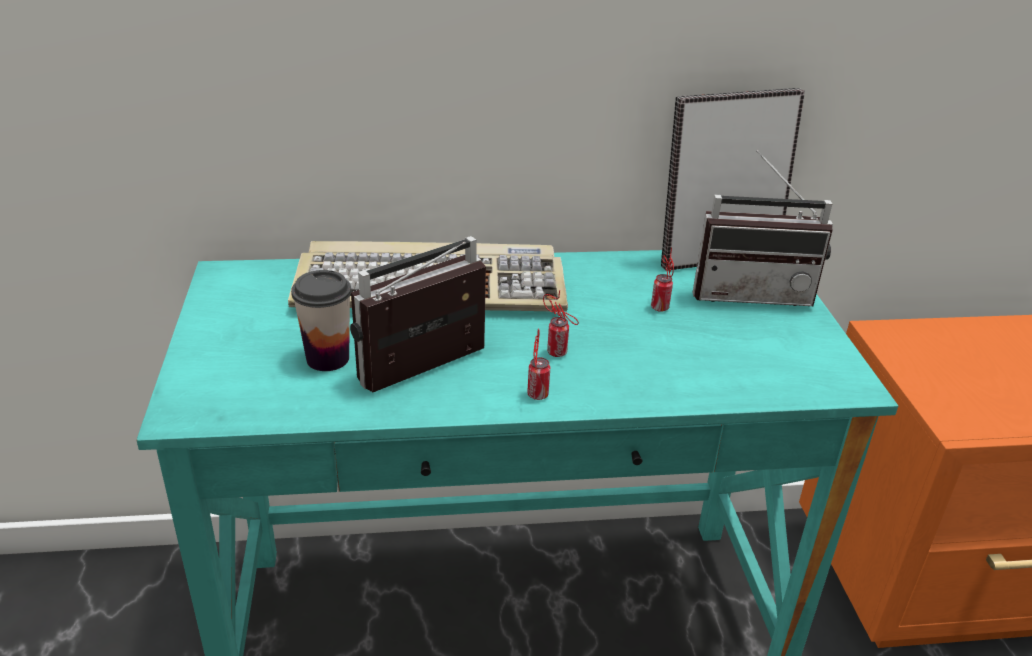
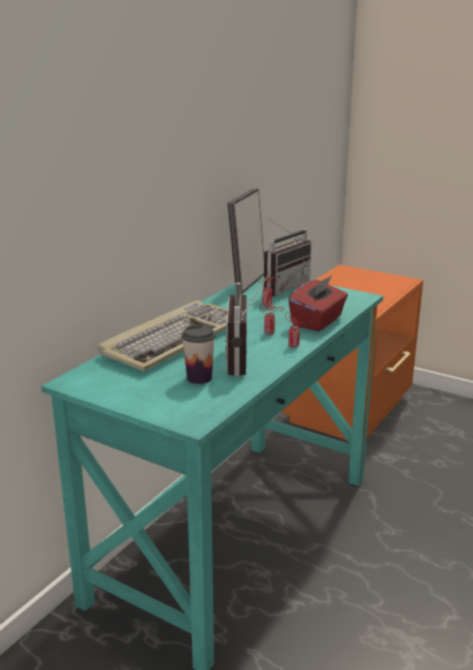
camera: 50 degrees left, 10 degrees down
(667, 380) = (318, 321): none -> red tissue box

